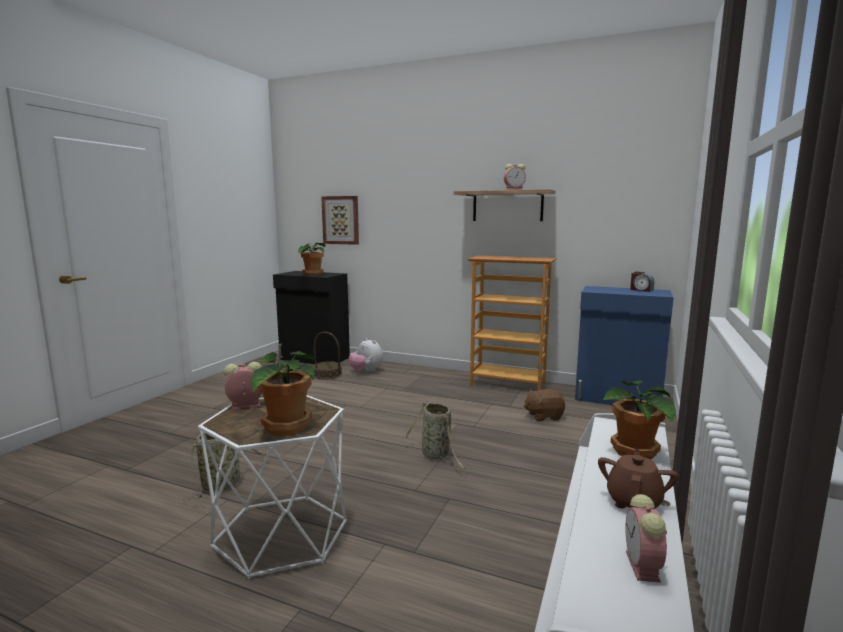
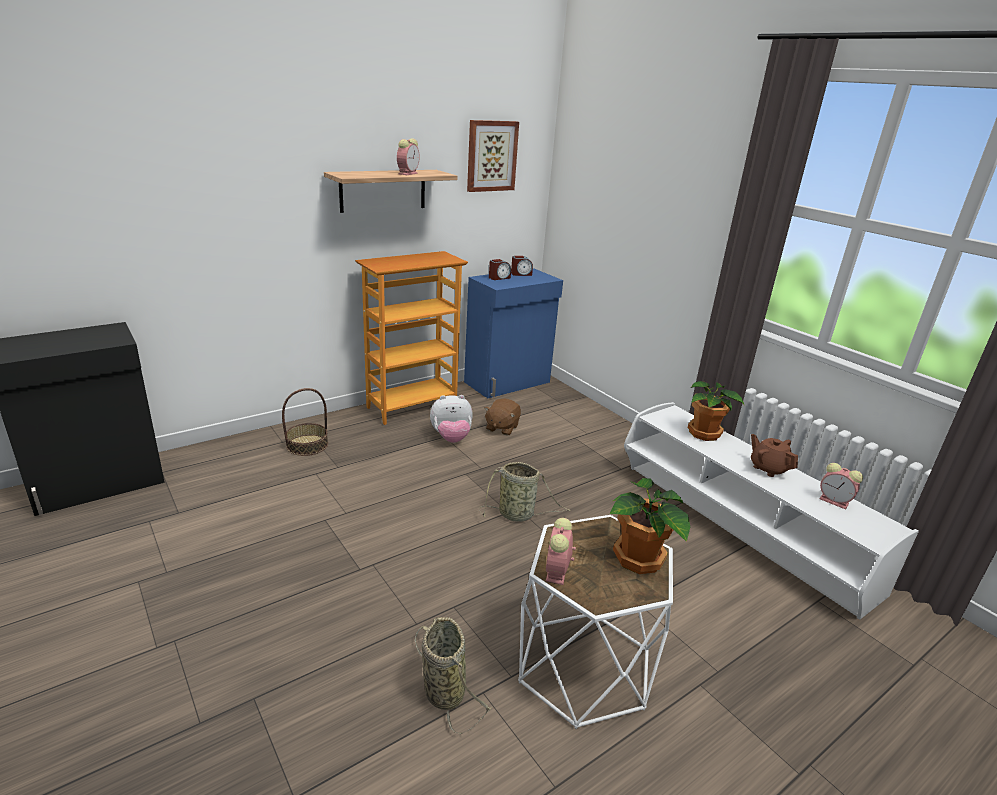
camera: 60 degrees left, 15 degrees up
(312, 274) = (74, 342): potted plant -> none
(327, 375) = (194, 497): basket -> basket (307, 445)
(341, 220) = (89, 226): picture -> picture (491, 156)
(366, 371) = (234, 464): plush toy -> plush toy (451, 438)
(610, 289) = (499, 278): none -> alarm clock

